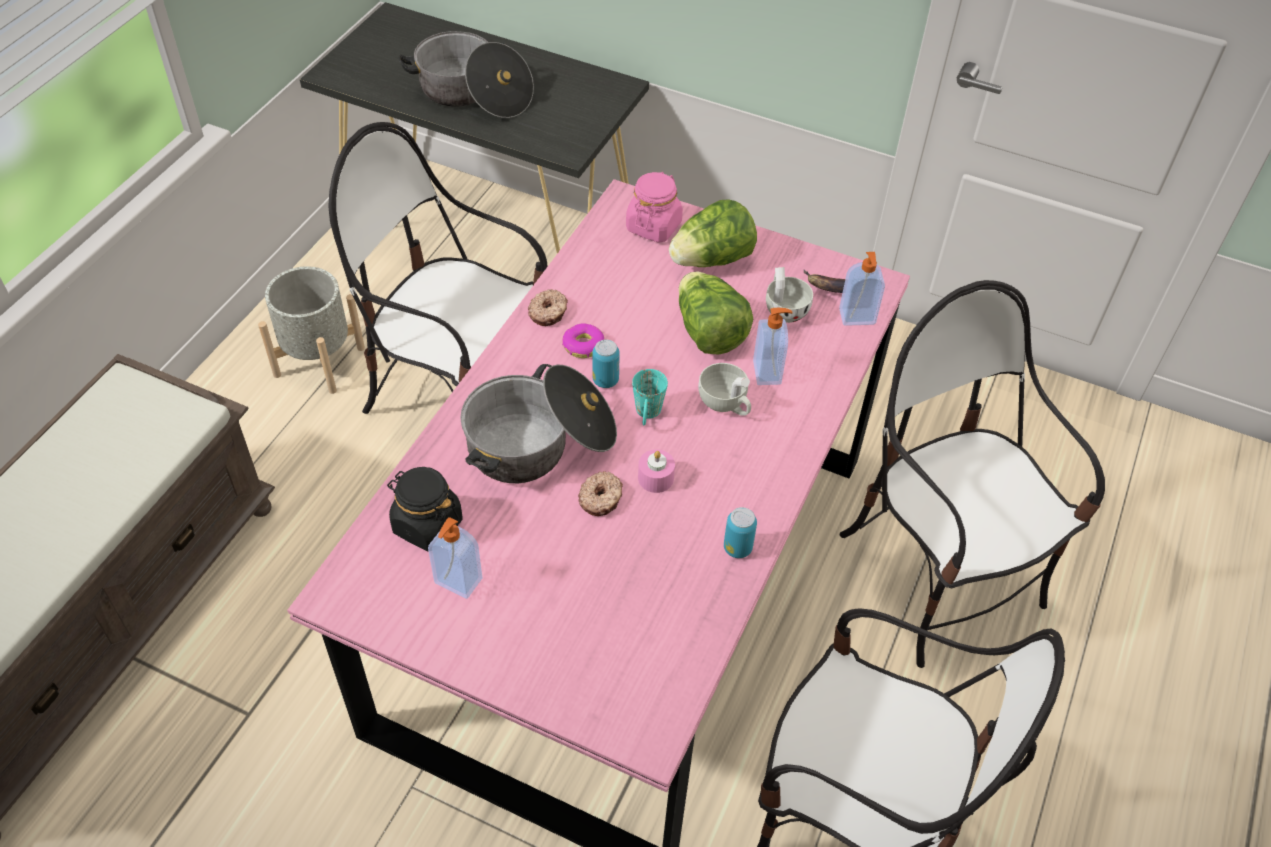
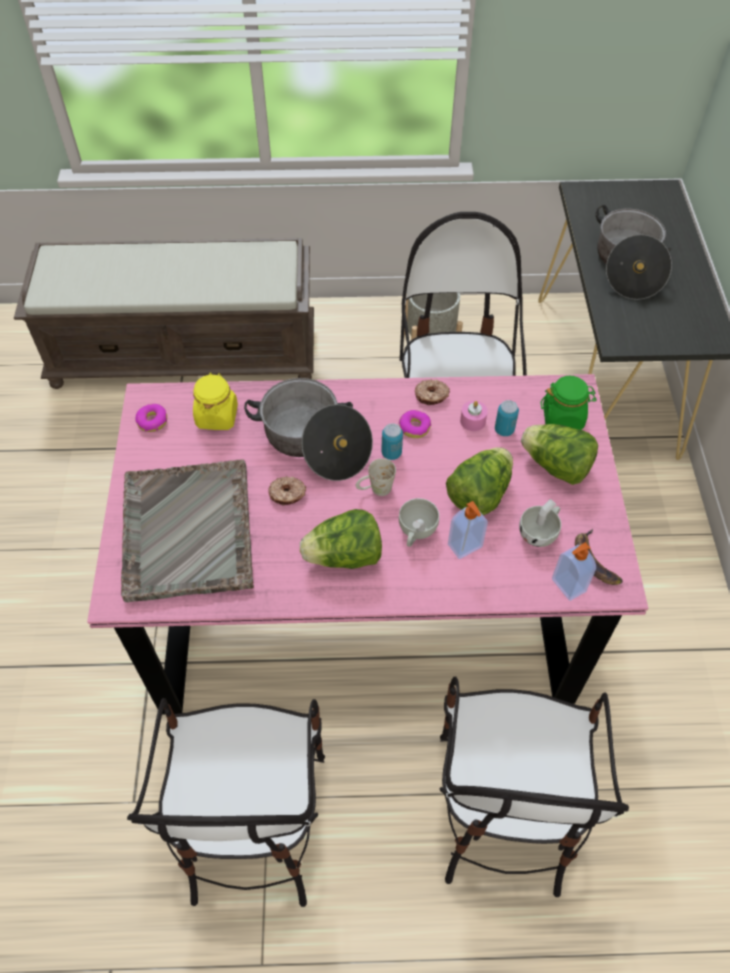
camera: 65 degrees right, 5 degrees up
(382, 601) = (152, 421): none -> donut
(427, 525) = (217, 416): black jar -> yellow jar
(457, 582) = (183, 450): soap dispenser -> none
(594, 622) = (187, 532): none -> grey tray
(647, 415) = (375, 490): turquoise mug -> white mug
(653, 226) = (563, 417): pink jar -> green jar
(655, 478) = (322, 517): pink candle -> pink candle (472, 421)
(721, 479) = (344, 556): none -> lettuce
(737, 548) = (289, 590): can -> can (504, 430)
(938, 575) = (502, 808): chair -> chair turned 150 degrees clockwise

